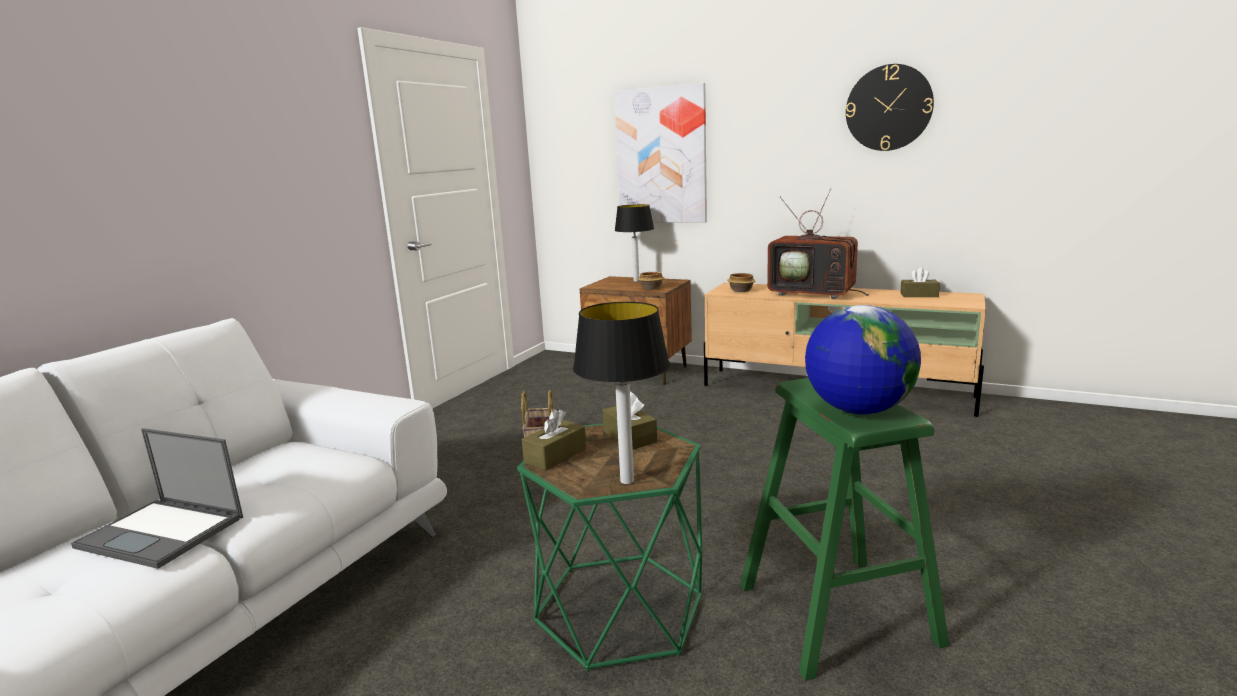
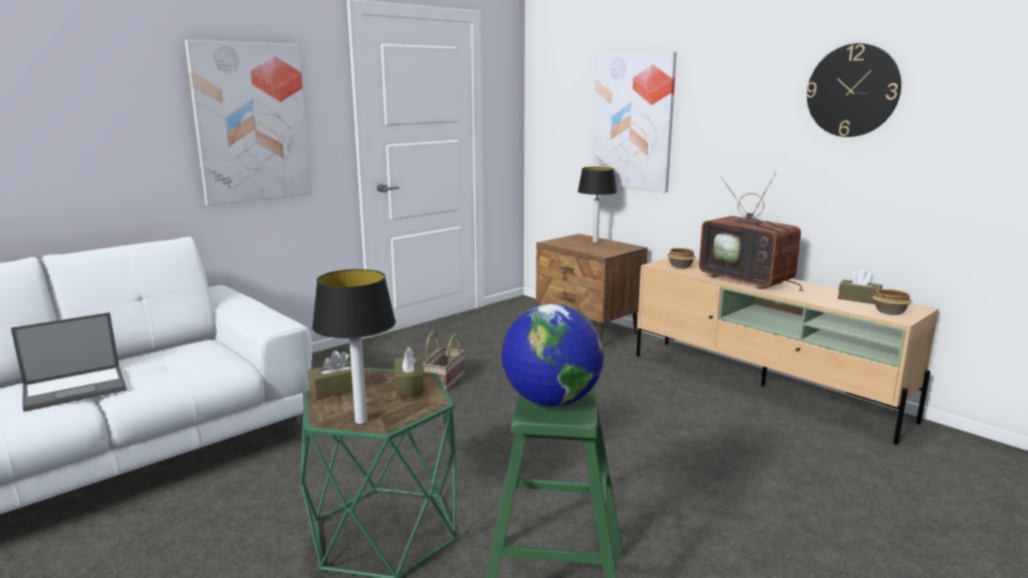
camera: 20 degrees right, 0 degrees up
(163, 532) = (76, 388): laptop -> laptop turned 75 degrees counterclockwise
(271, 174) = (251, 122): none -> picture
(651, 288) = (597, 252): bowl -> bowl (889, 312)

